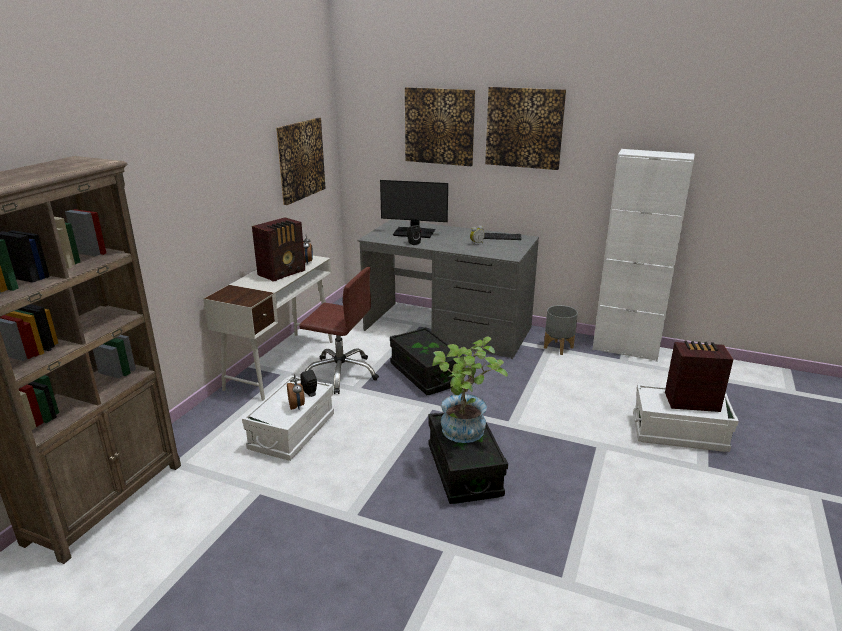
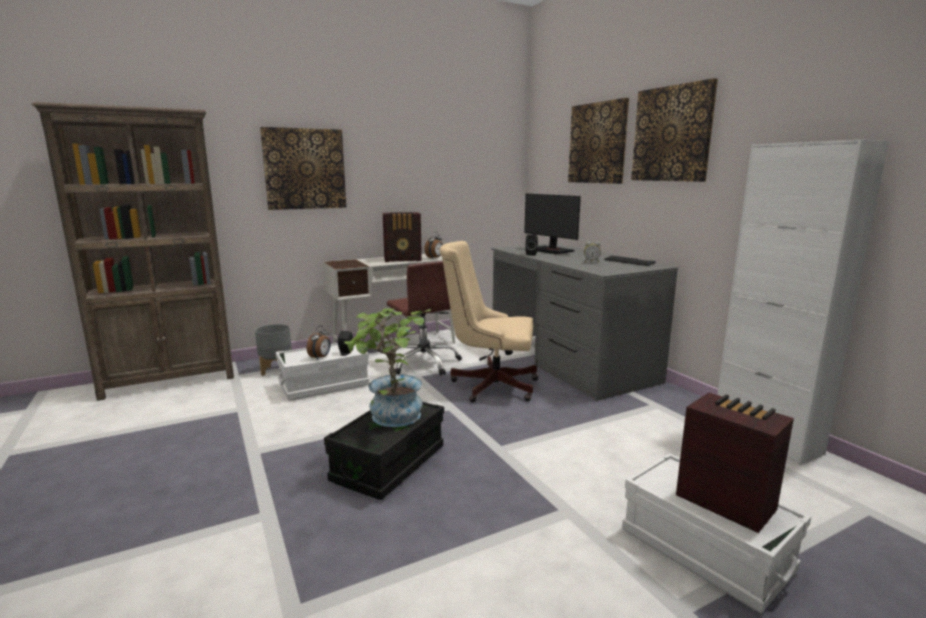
camera: 40 degrees right, 10 degrees down
(300, 160) = (469, 174): picture -> picture (304, 169)
(426, 374) = (489, 385): black storage box -> beige office chair
(558, 347) = (669, 408): grey planter -> grey planter (277, 370)

